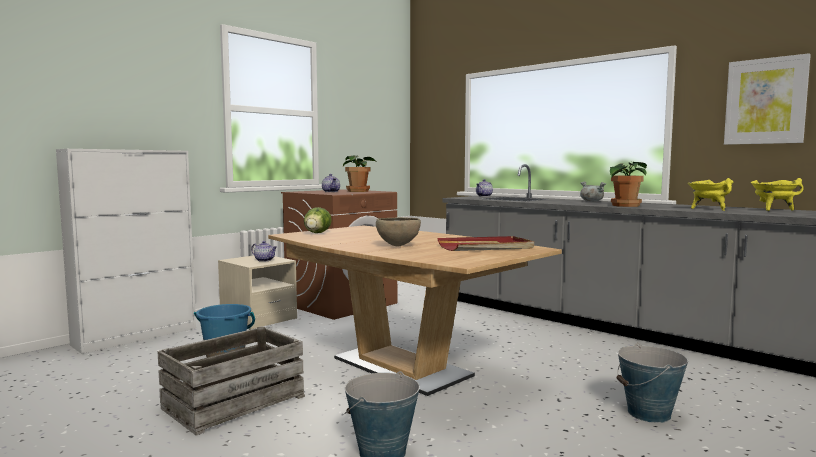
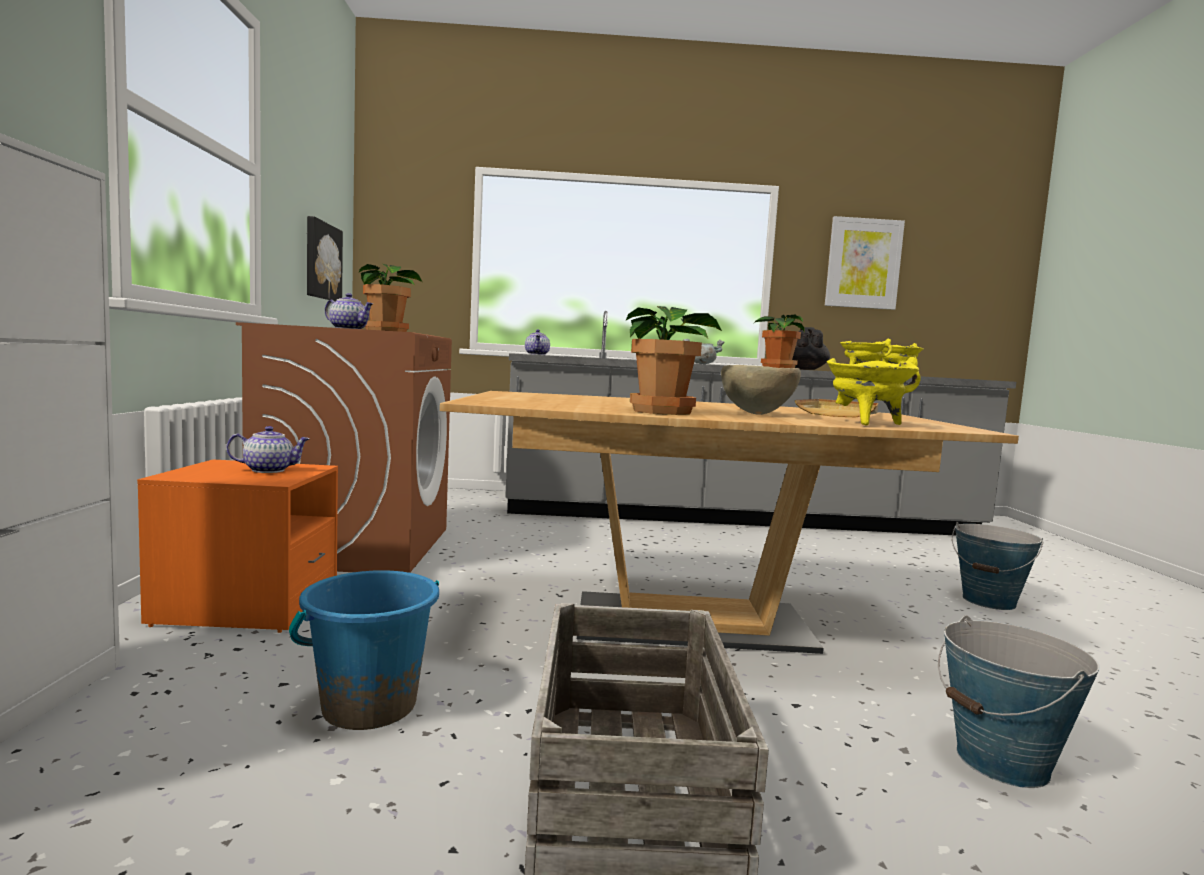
camera: 45 degrees left, 0 degrees up
(258, 319) = (247, 606): beige nightstand -> orange nightstand
(316, 233) = (516, 400): lettuce -> none
(344, 242) = (661, 411): none -> potted plant
(374, 147) = (321, 261): none -> picture
(419, 255) = (866, 423): none -> yellow cooking pot
(486, 247) = (840, 413): red tray -> beige tray
(670, 205) = (805, 369): none -> black teapot

